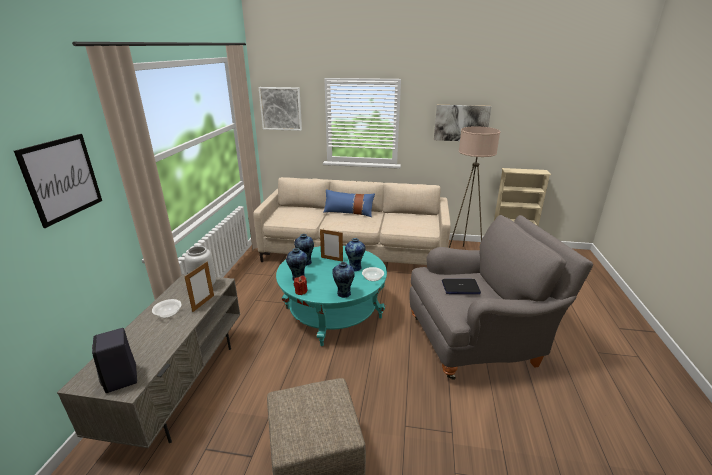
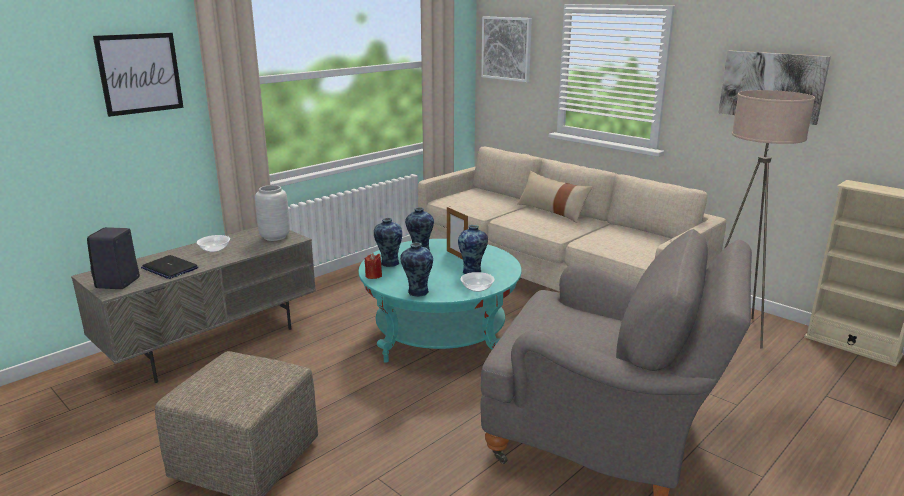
camera: 35 degrees right, 5 degrees down
(203, 303) = (253, 250): picture frame -> none
(348, 212) = (552, 211): blue pillow -> beige pillow
(460, 287) = (563, 324): laptop -> laptop (169, 268)

